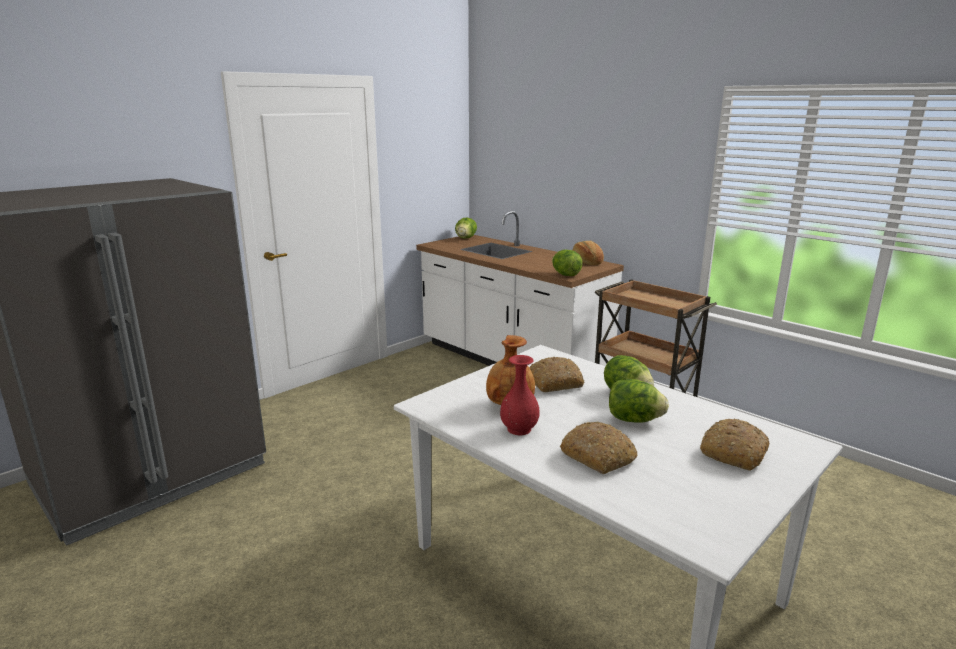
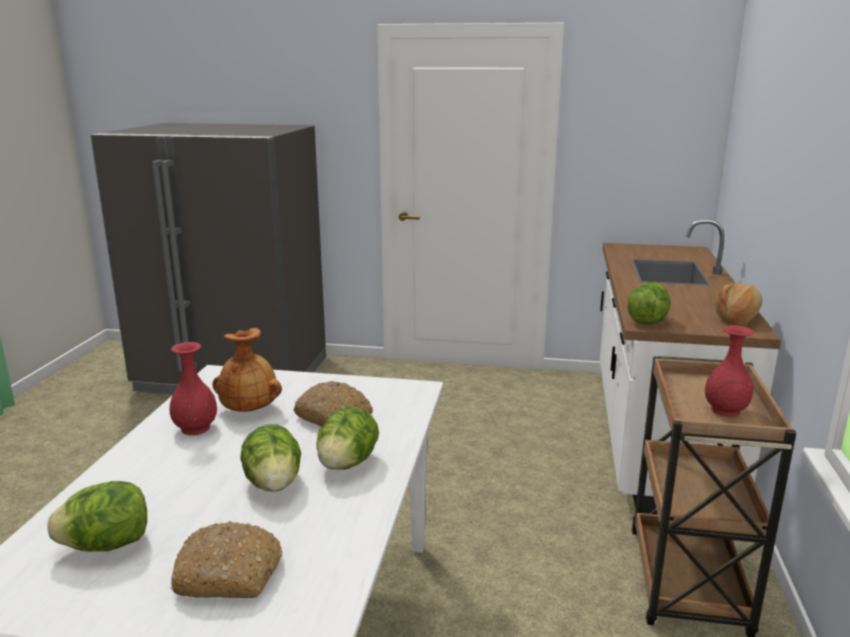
camera: 55 degrees right, 0 degrees up
(465, 238) = (681, 250): lettuce -> lettuce (107, 545)
(599, 456) = (159, 484): bread -> none
(664, 302) = (725, 411): none -> red vase

